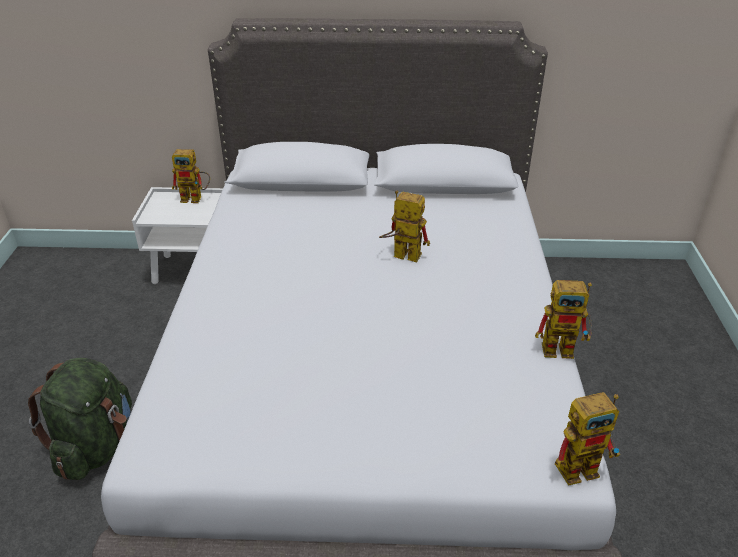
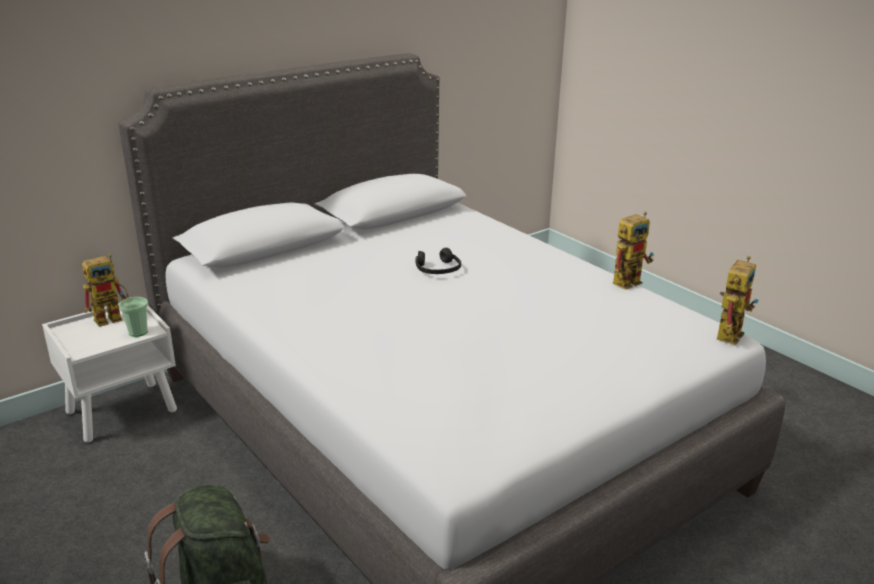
camera: 40 degrees left, 10 degrees down
(195, 217) = (138, 332): none -> cup
(400, 255) = (437, 269): toy robot -> black headphones

